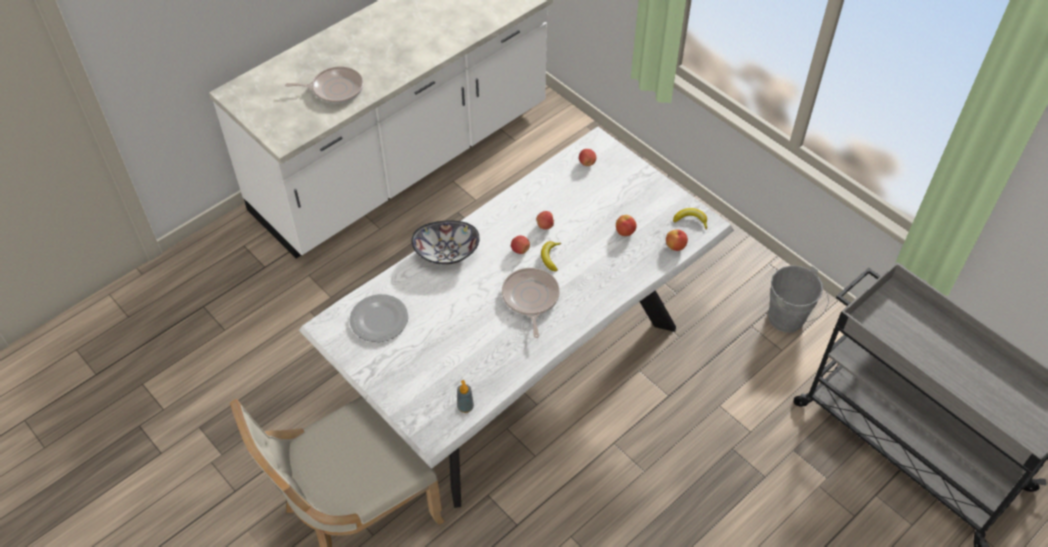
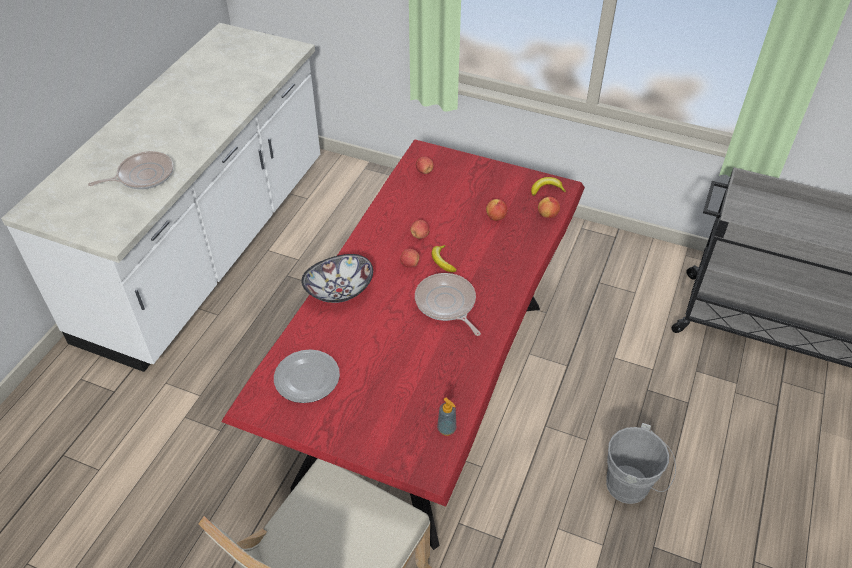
camera: 25 degrees left, 5 degrees down
(523, 367) = (425, 390): white dining table -> red dining table
(789, 320) = (626, 266): grey bucket -> grey bucket (632, 486)

